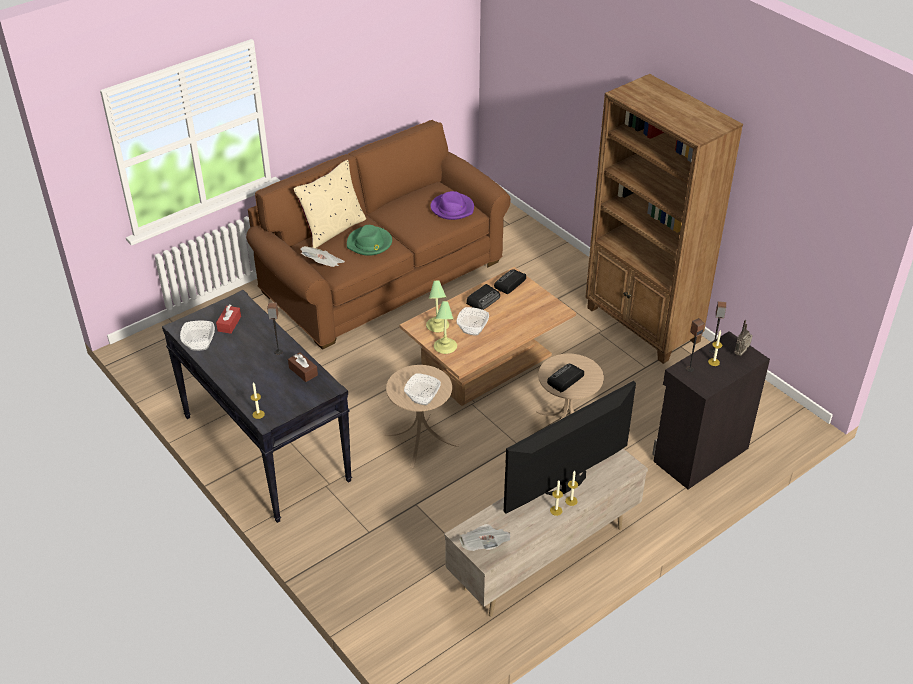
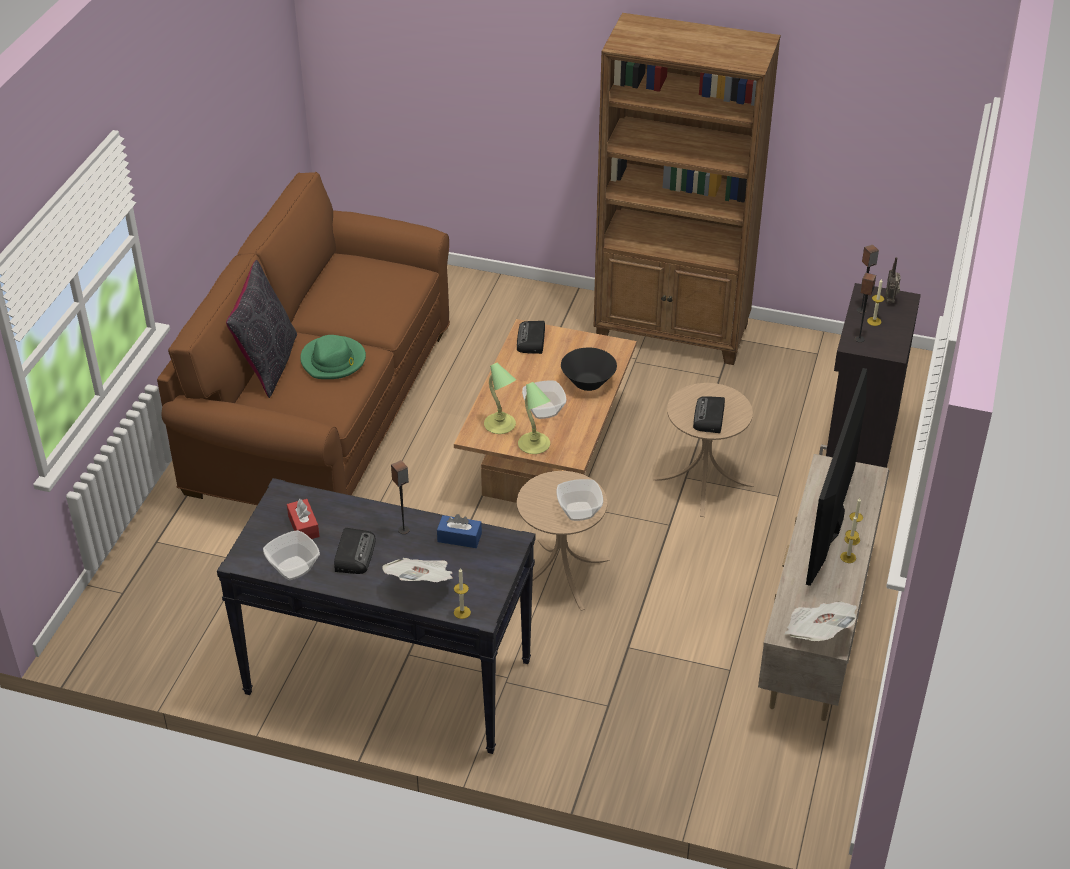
camera: 35 degrees left, 0 degrees up
(303, 371) = (459, 538): brown tissue box -> blue tissue box
(323, 265) = (304, 412): newspaper -> newspaper (421, 583)
(333, 229) = (267, 364): beige pillow -> black pillow
(452, 208) = (390, 277): purple hat -> none
(483, 300) = (521, 371): radio -> radio (354, 554)
(517, 325) = (588, 383): none -> black bowl

